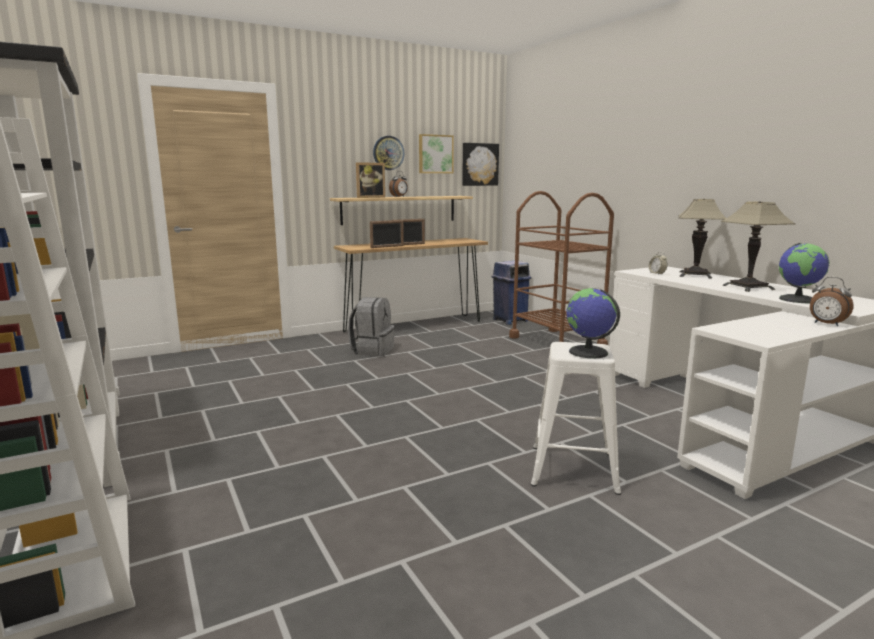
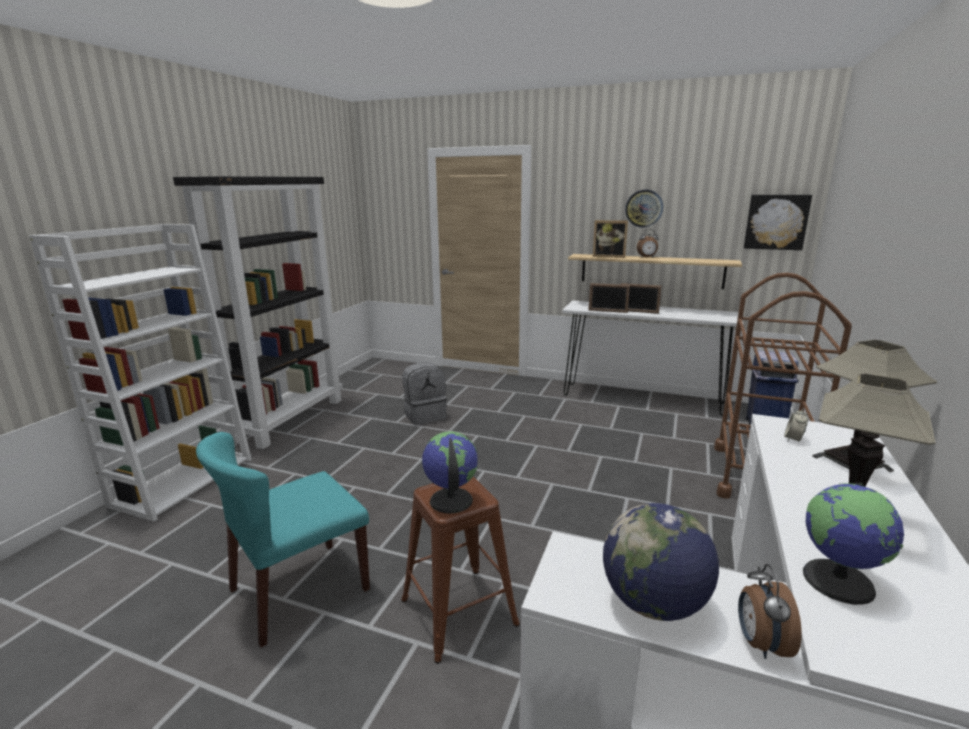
camera: 50 degrees right, 5 degrees up
(372, 350) = (555, 411): grey backpack -> grey backpack (425, 415)
(414, 326) = (641, 399): brown console table -> white console table
(435, 154) = (707, 209): picture -> none
(454, 530) = (298, 590): none -> turquoise chair
(572, 468) = (459, 610): white stool -> brown stool
(784, 329) = (654, 604): none -> globe

